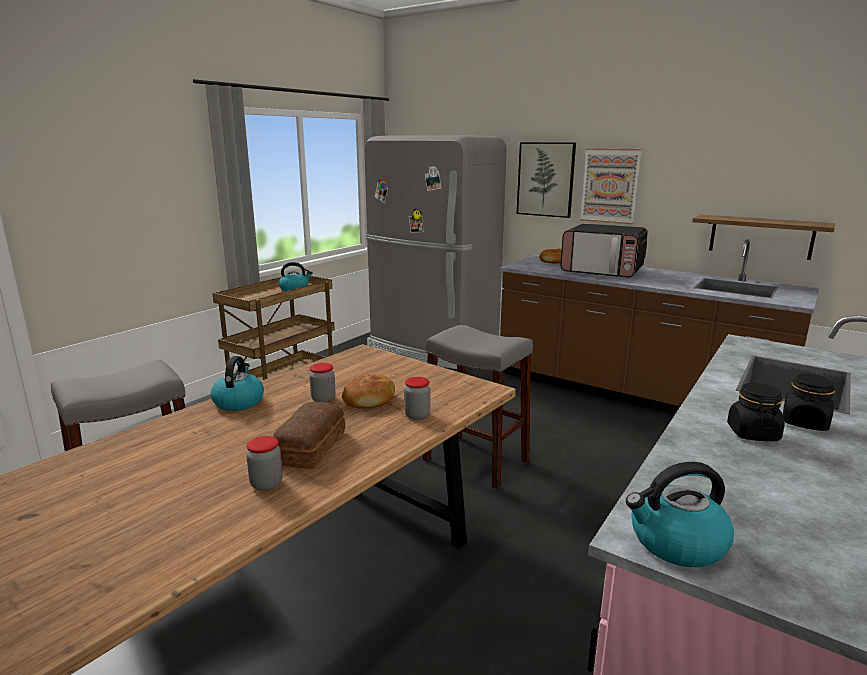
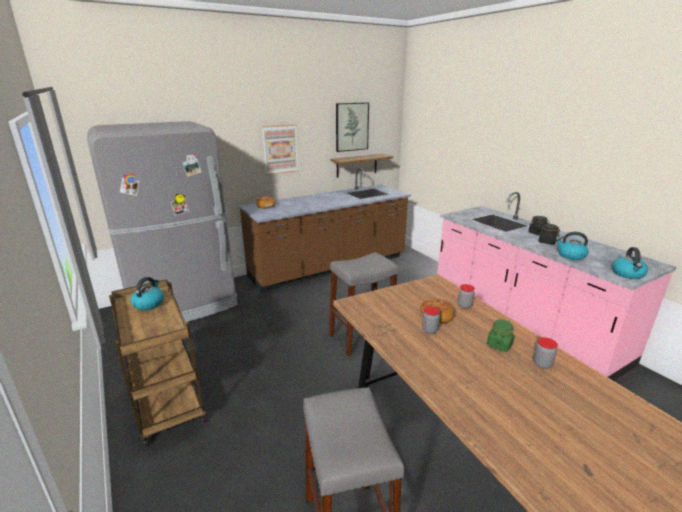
camera: 65 degrees left, 5 degrees up
(238, 402) = (420, 364): kettle -> kettle (570, 256)
(308, 448) = (499, 345): bread -> green jar
(546, 179) = (235, 150): picture -> picture (351, 127)
(603, 271) = (305, 203): microwave -> none

